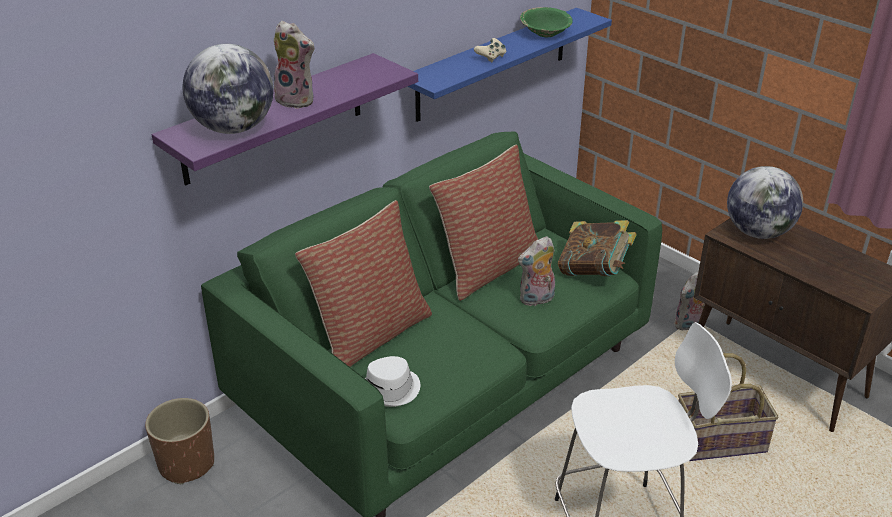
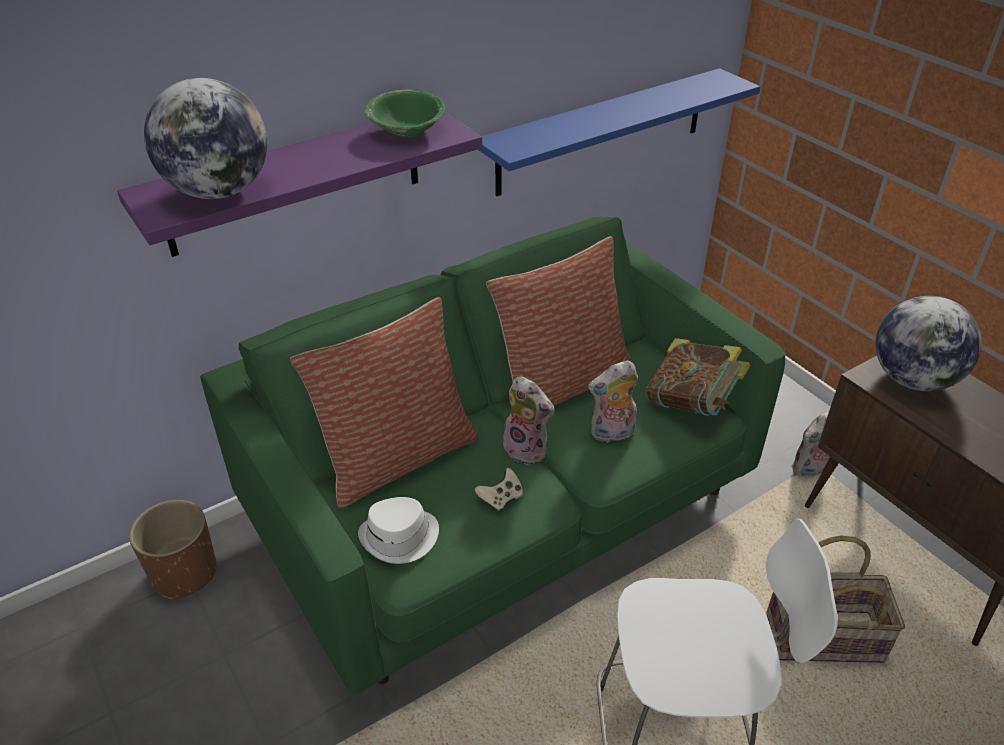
camera: 10 degrees right, 5 degrees up
(297, 100) = (316, 160): plush toy -> plush toy (528, 449)
(491, 57) = (594, 123): beige game controller -> beige game controller (501, 498)
(545, 33) = (671, 97): green bowl -> green bowl (407, 130)

